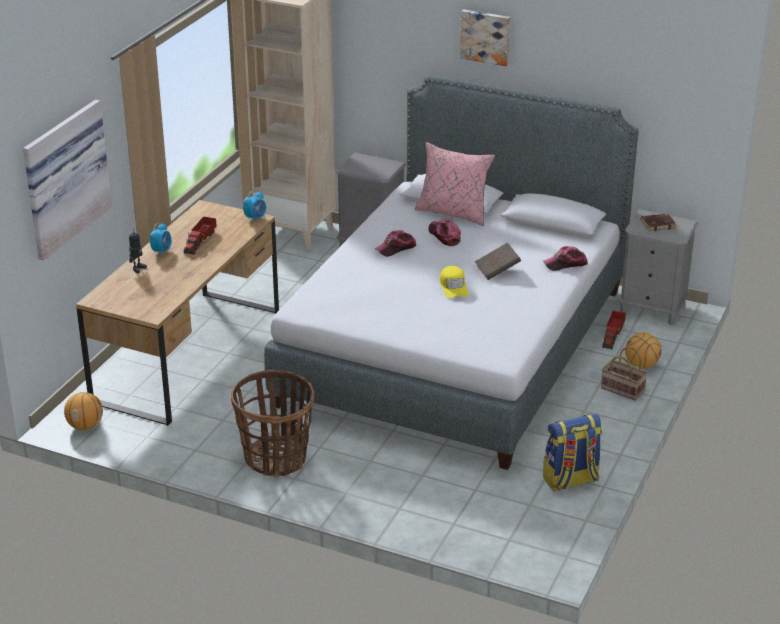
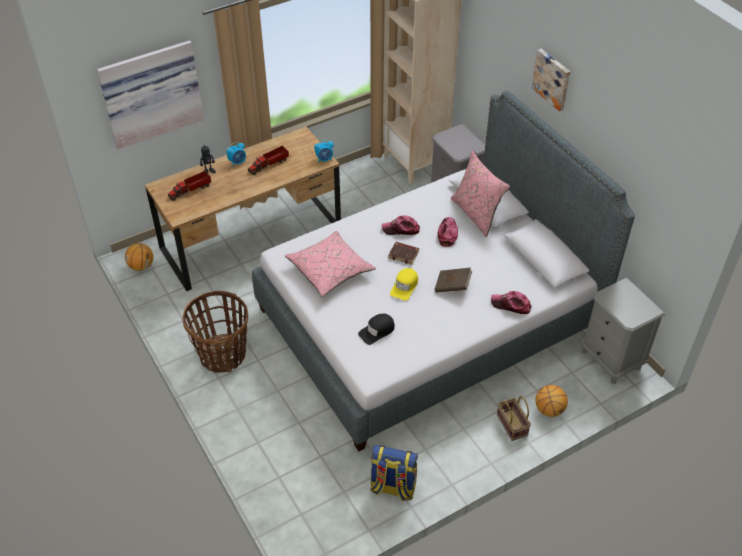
camera: 35 degrees right, 15 degrees up
(365, 302) = (330, 270): none -> pink pillow
(469, 327) = (377, 331): none -> black cap
(613, 335) = (555, 369): toy truck -> toy truck (191, 190)
(658, 224) = (626, 301): brown book -> brown book (404, 254)

